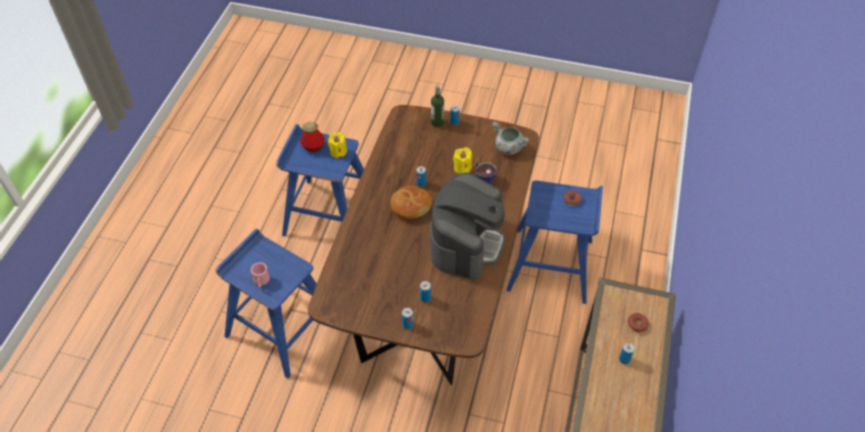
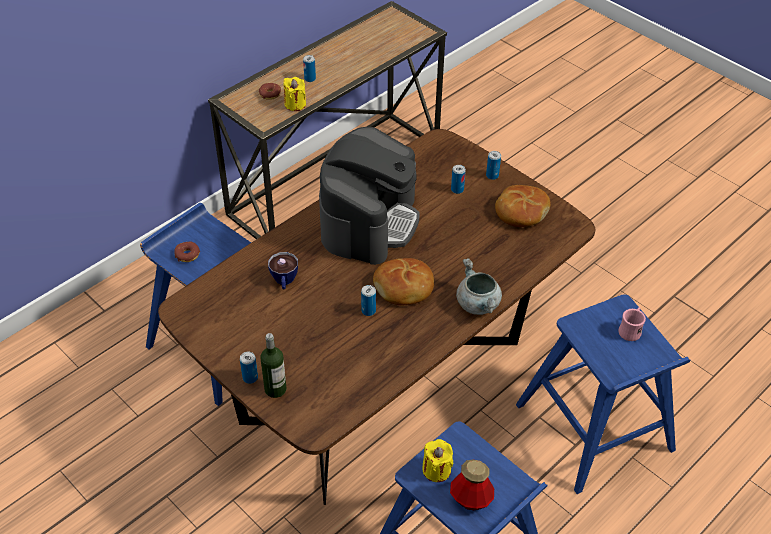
camera: 150 degrees left, 5 degrees down
(368, 300) = (521, 212): none -> bread
(462, 168) = (299, 306): yellow candle -> yellow candle (295, 104)
(466, 242) = (369, 221): coffee machine -> coffee machine turned 150 degrees clockwise
(508, 148) = (216, 305): grey cooking pot -> grey cooking pot (479, 304)

